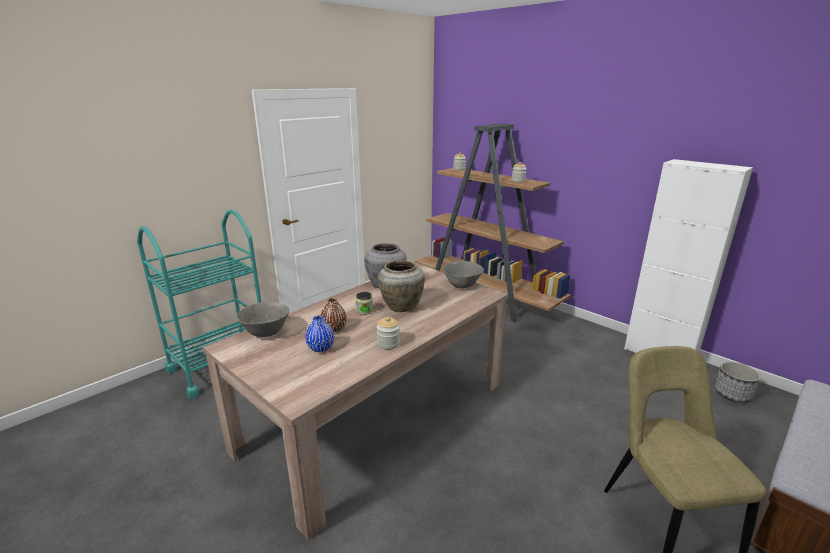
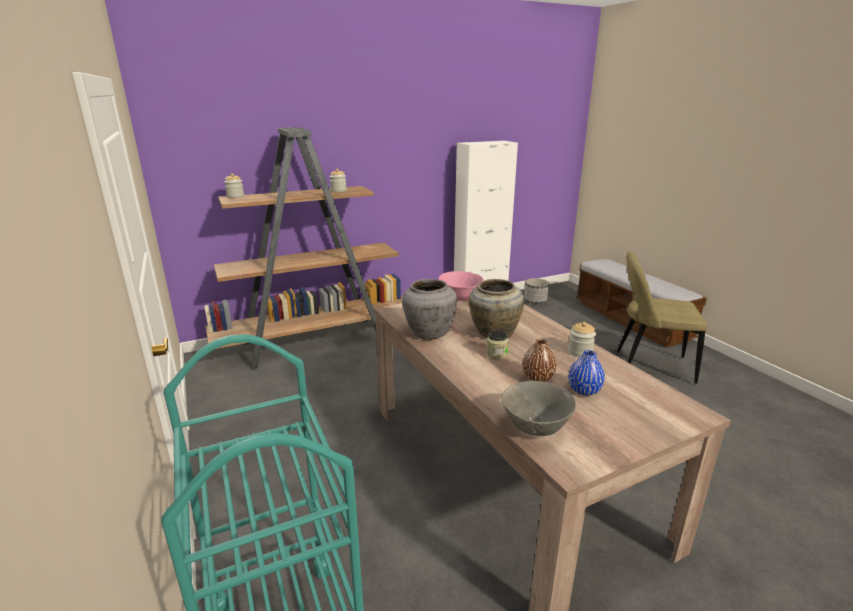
camera: 70 degrees left, 0 degrees up
(462, 285) = (460, 298): grey bowl -> pink bowl

